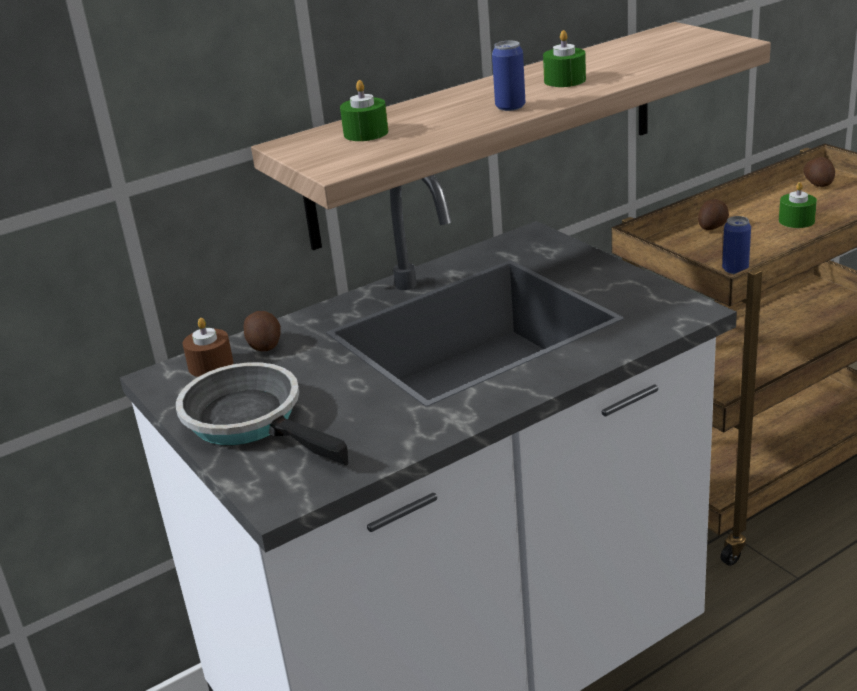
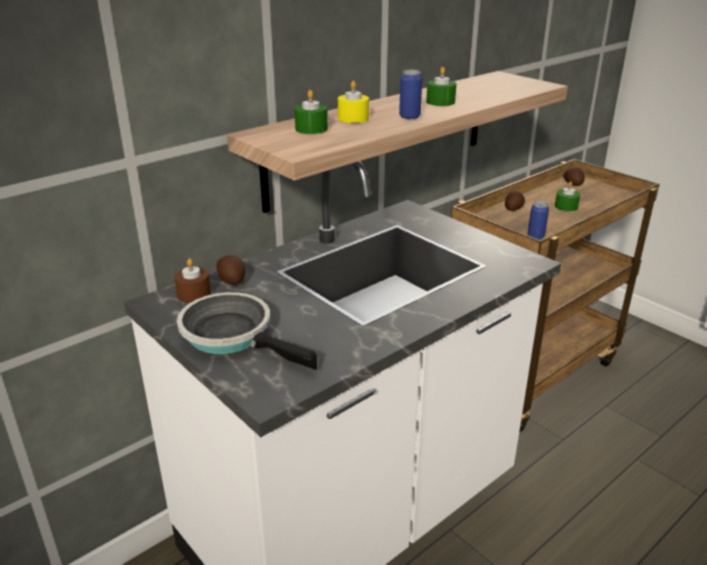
camera: 10 degrees left, 0 degrees up
(429, 113) = (353, 118): none -> yellow candle

